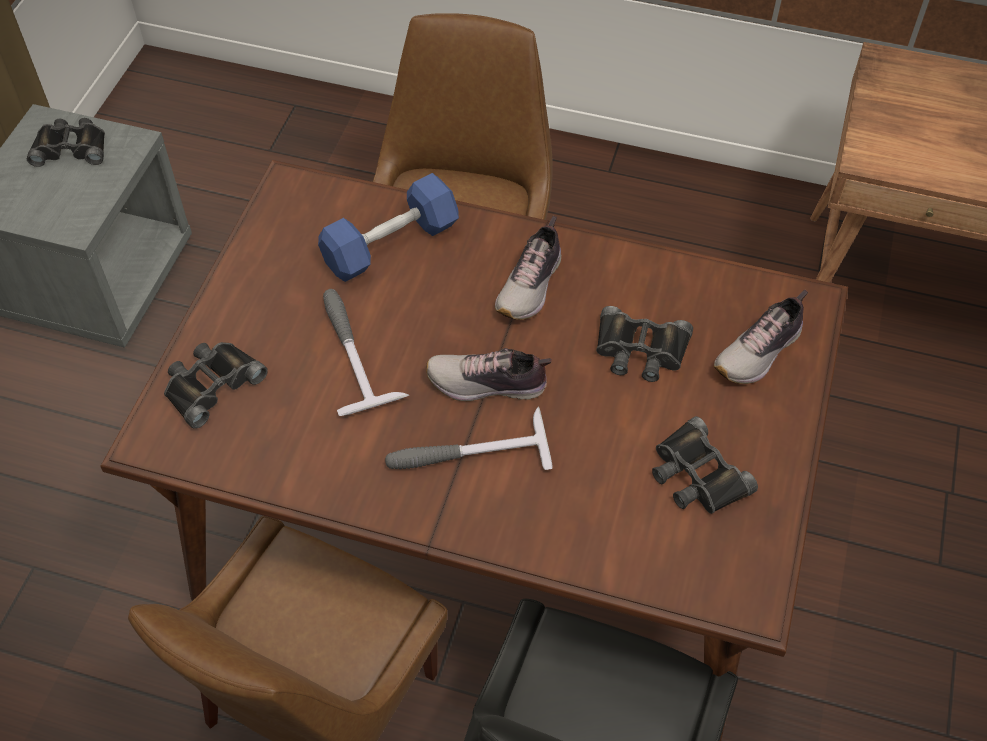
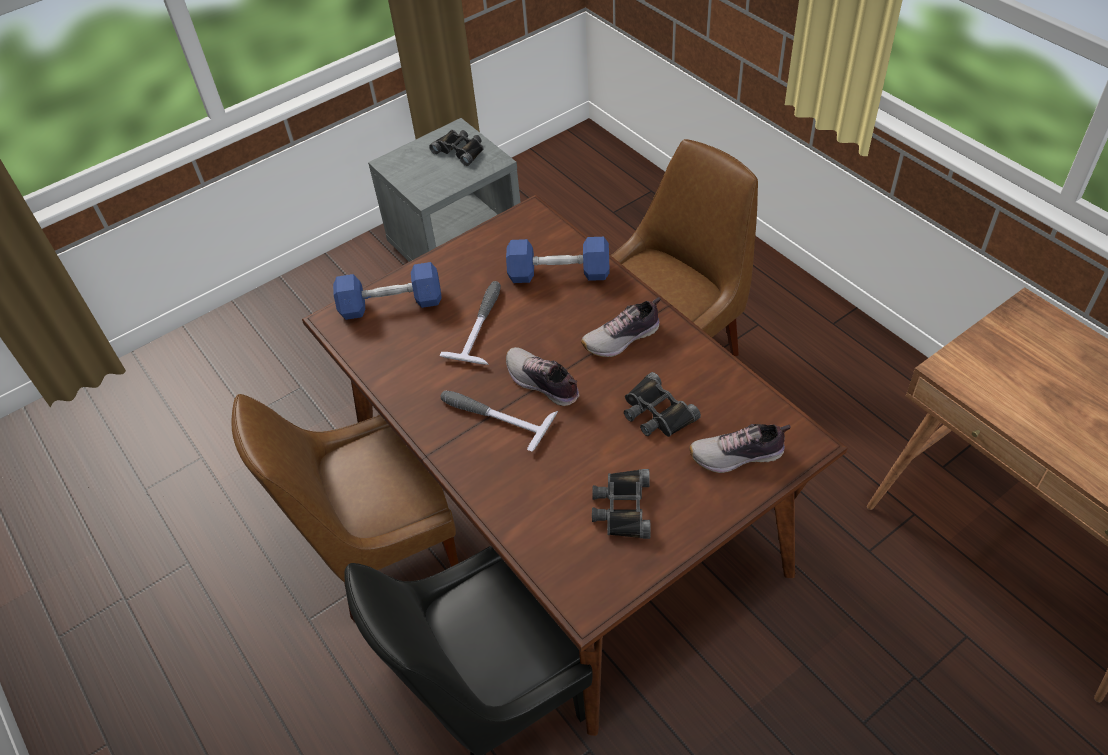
camera: 40 degrees right, 5 degrees down
(211, 384) = (391, 304): black binoculars -> blue dumbbell

